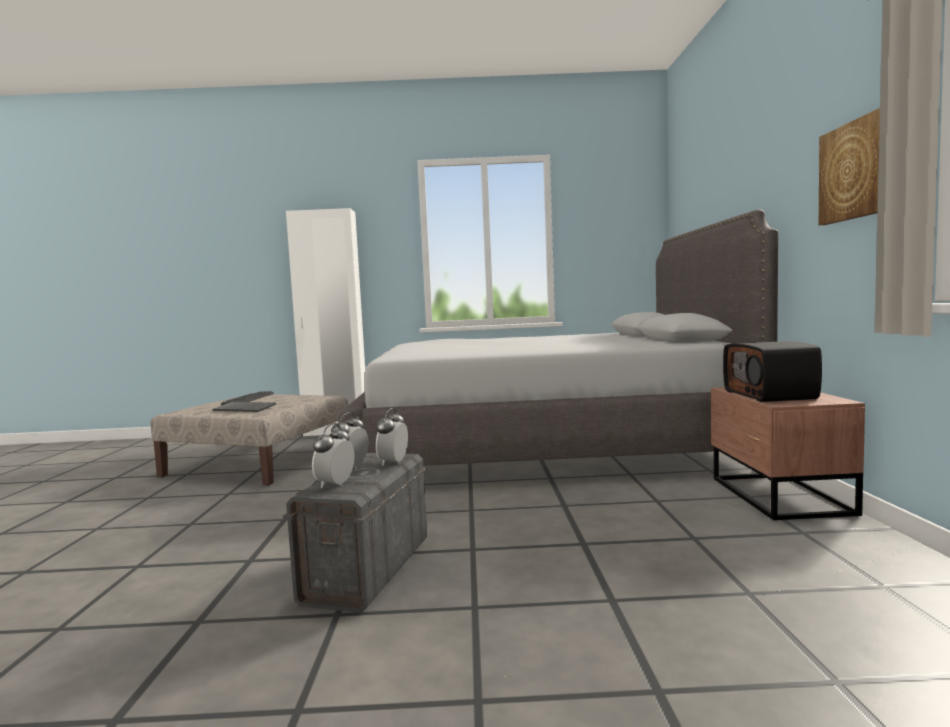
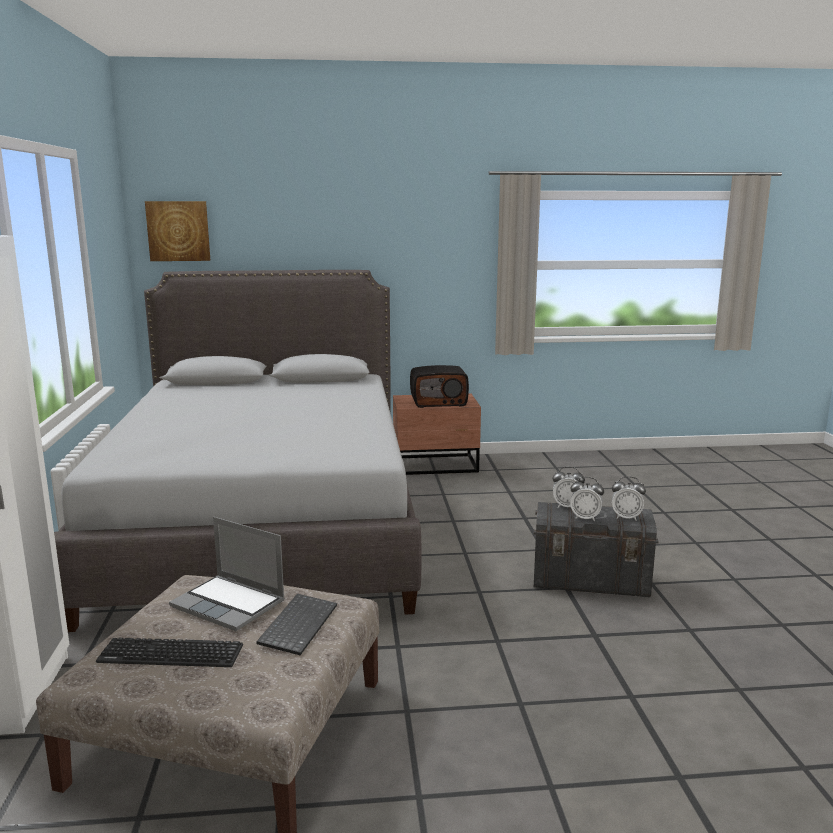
camera: 95 degrees left, 10 degrees up
(287, 400) = (230, 604): none -> laptop
(855, 170) = (456, 260): picture -> picture (178, 231)

